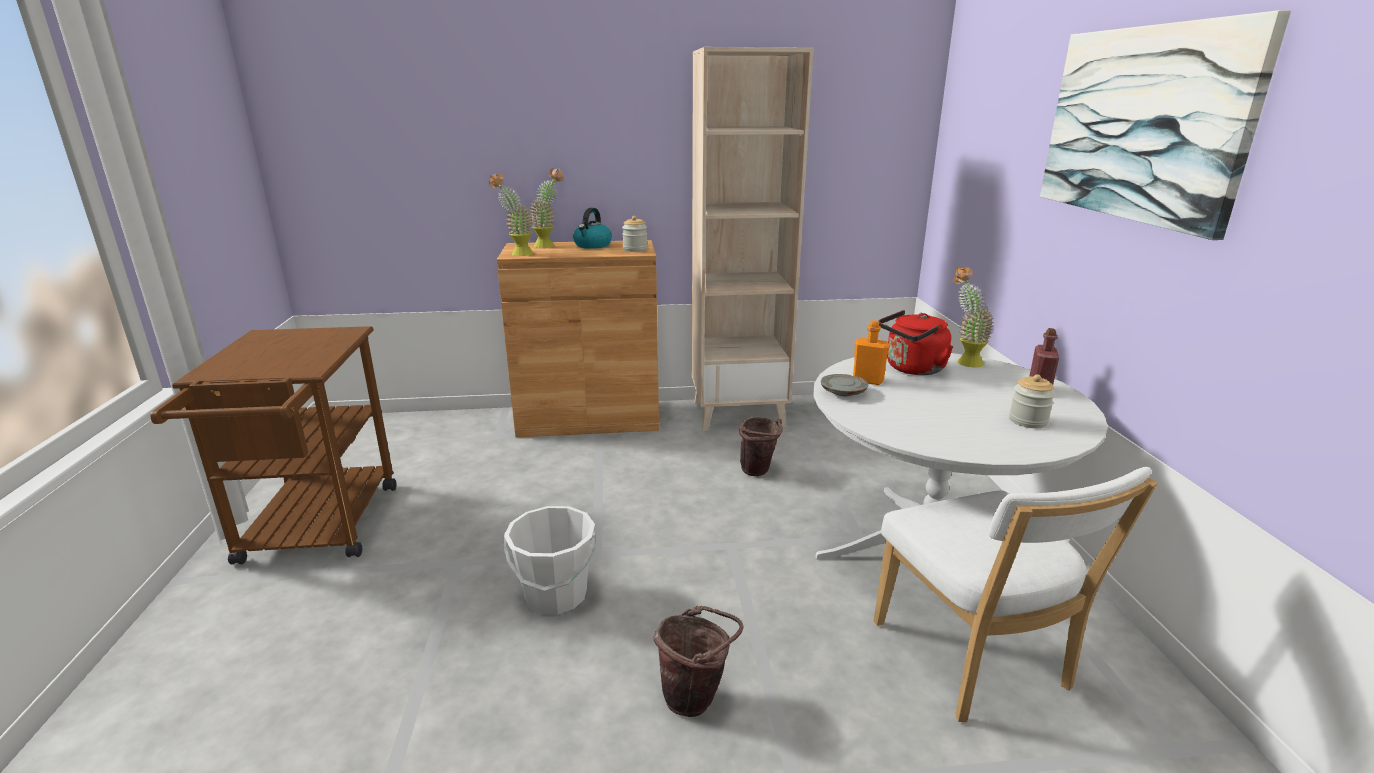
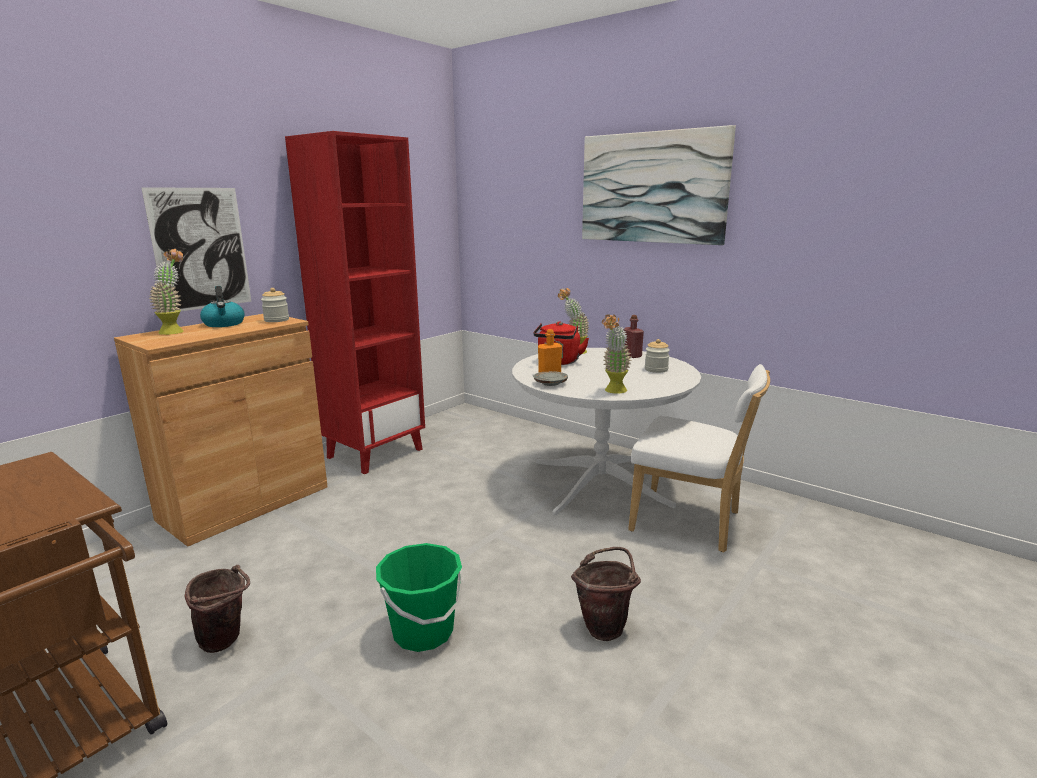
camera: 45 degrees left, 5 degrees down
(516, 254) = (160, 342): potted plant -> potted plant (613, 392)
(555, 595) = (423, 632): white bucket -> green bucket
(591, 169) = (200, 249): none -> picture
(739, 413) = (375, 453): beige bookcase -> red bookcase
(759, 472) = (446, 483): brown bucket -> brown bucket (227, 641)

